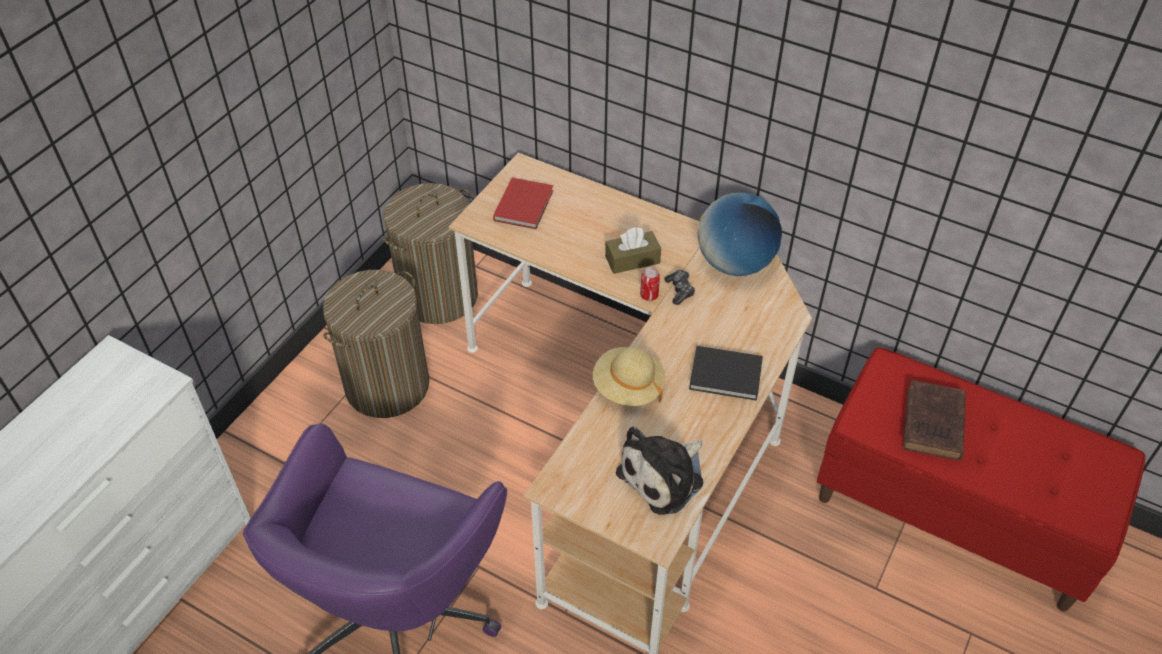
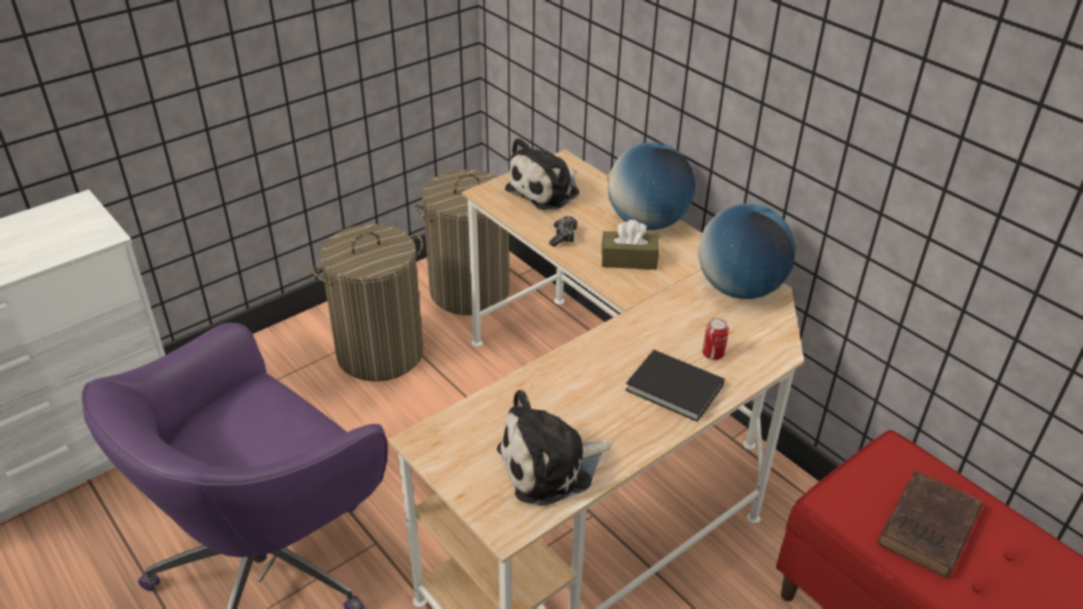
camera: 20 degrees right, 10 degrees down
(525, 204) = (546, 191): red book -> plush toy
(628, 387) = (559, 370): beige hat -> none
(629, 215) = (647, 222): none -> globe
(649, 295) = (629, 294): can -> can (713, 354)
(679, 290) = (665, 298): game controller -> game controller (563, 236)

